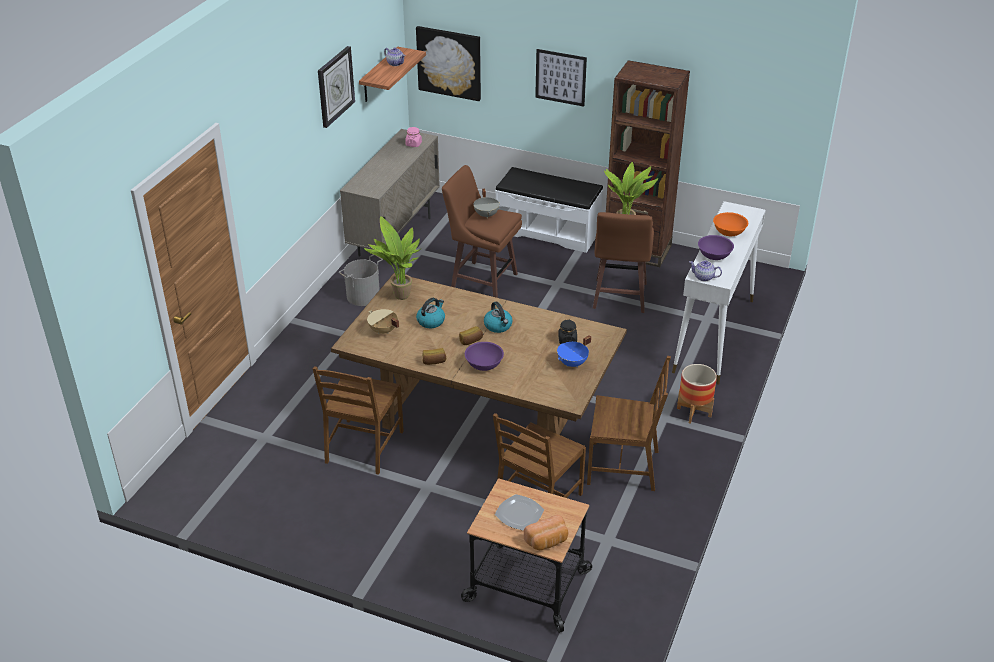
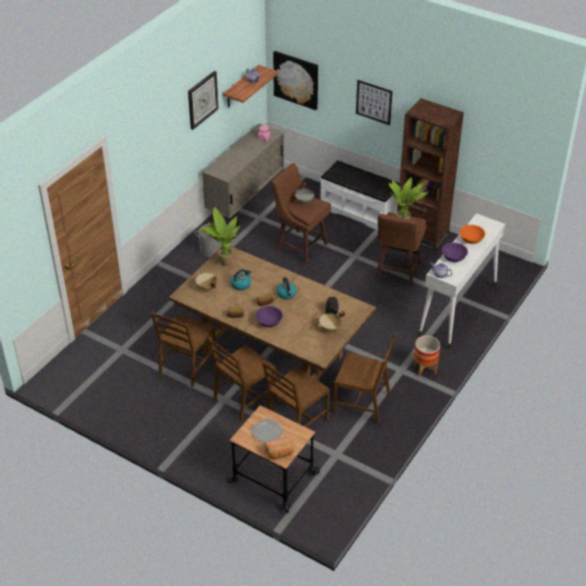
camera: 10 degrees right, 5 degrees up
(456, 481) = (244, 398): none -> brown chair
(573, 363) = (330, 329): blue cooking pot -> beige cooking pot

